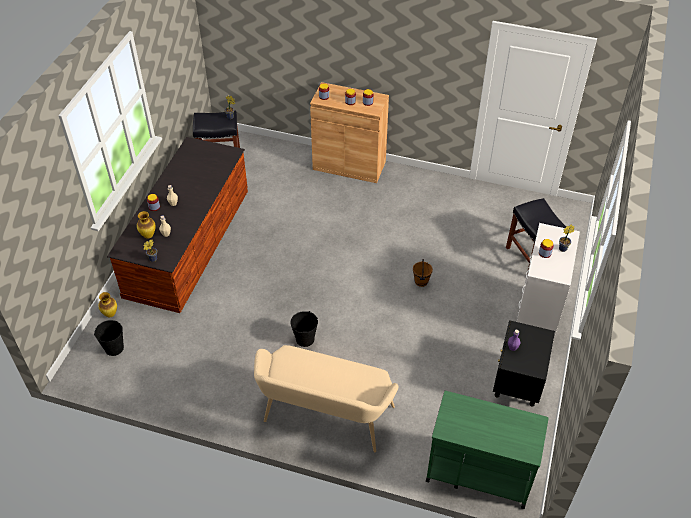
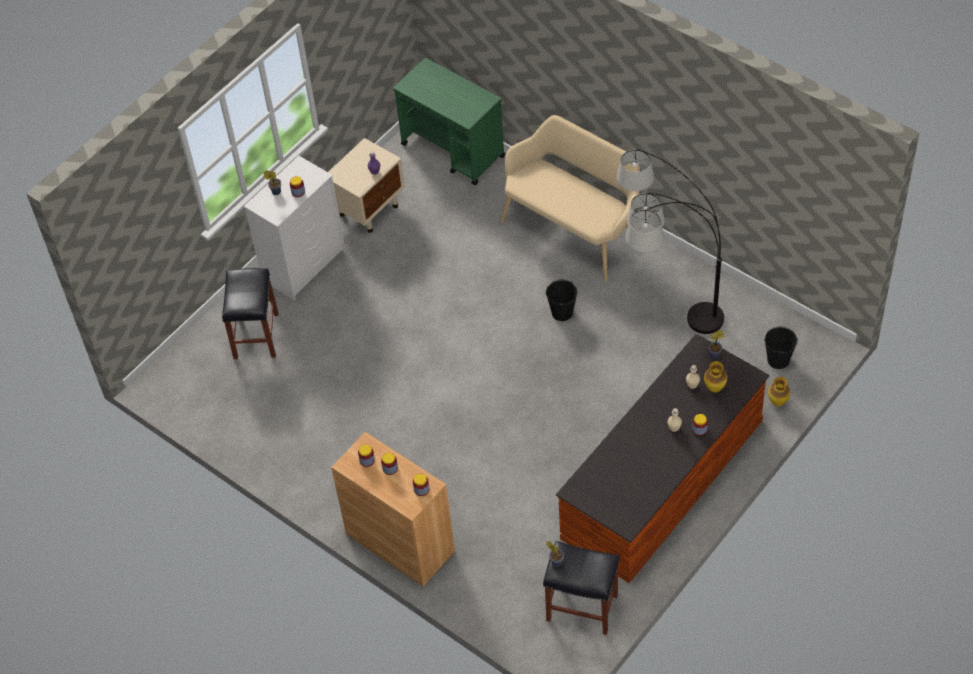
camera: 155 degrees left, 5 degrees up
(220, 351) = (660, 324): none -> floor lamp
(421, 281) = (400, 342): brown bucket -> none
(517, 385) = (369, 209): black nightstand -> beige nightstand

